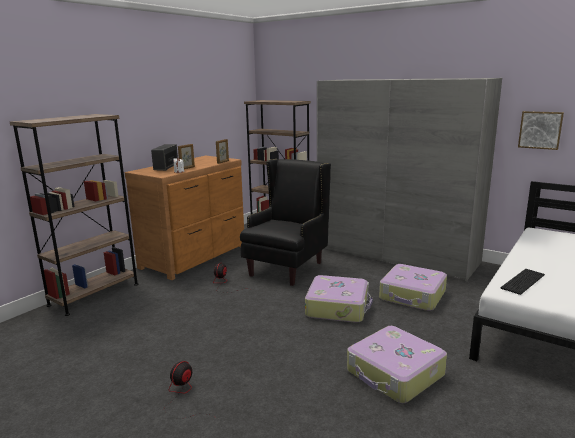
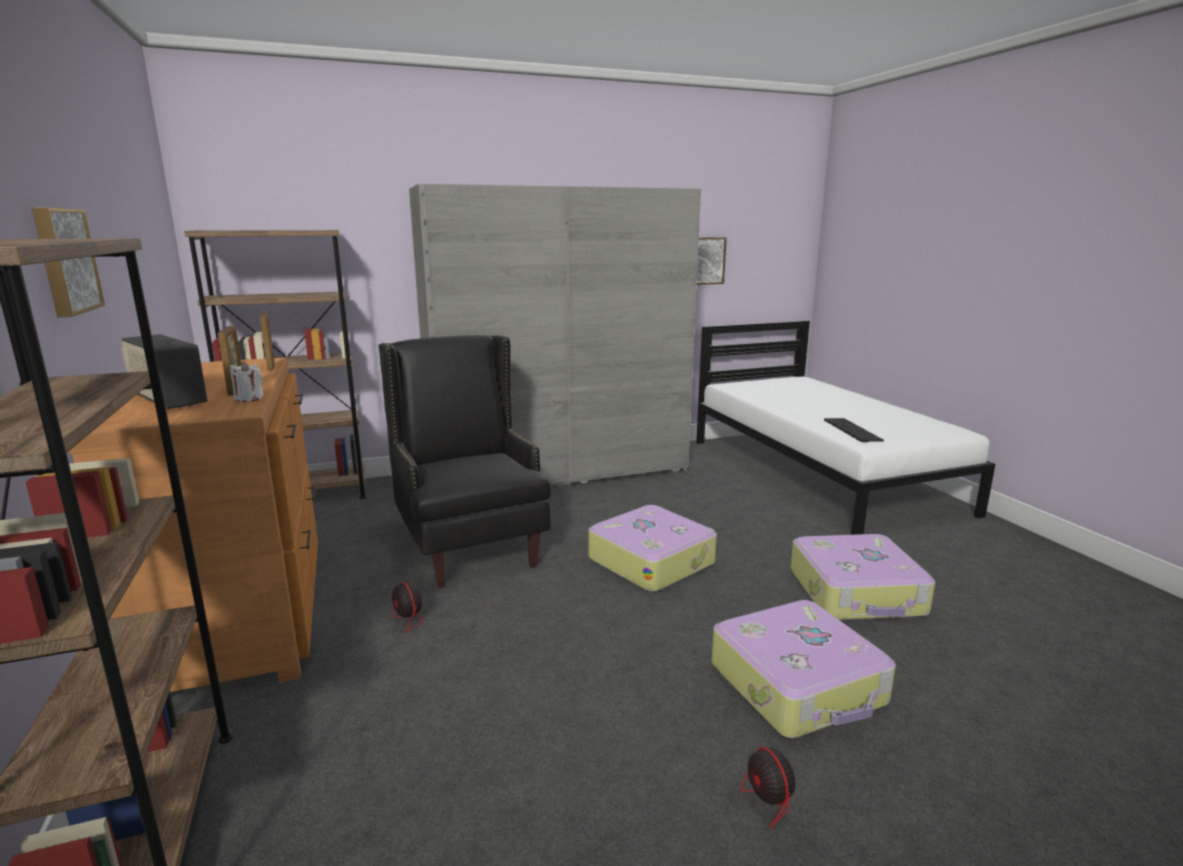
camera: 55 degrees left, 0 degrees up
(146, 117) = (64, 261): none -> picture
(412, 296) = (682, 508): suitcase -> suitcase (799, 684)

